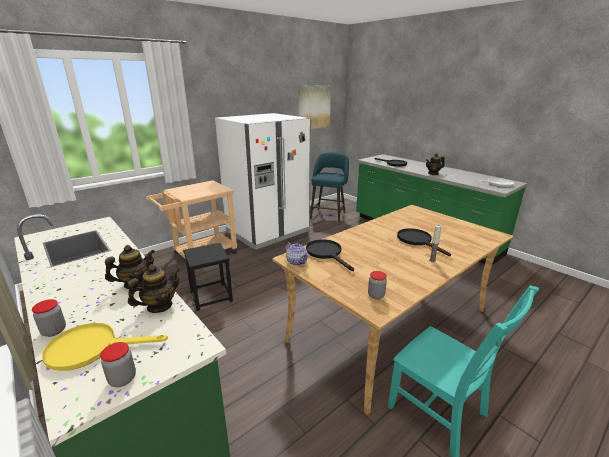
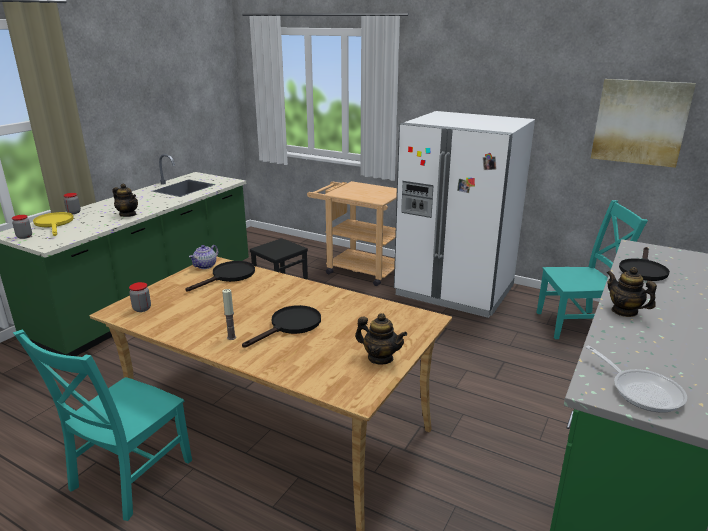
camera: 70 degrees right, 0 degrees up
(159, 306) = (97, 227): teapot -> teapot (380, 358)
(328, 215) = (577, 325): turquoise stool -> turquoise chair

